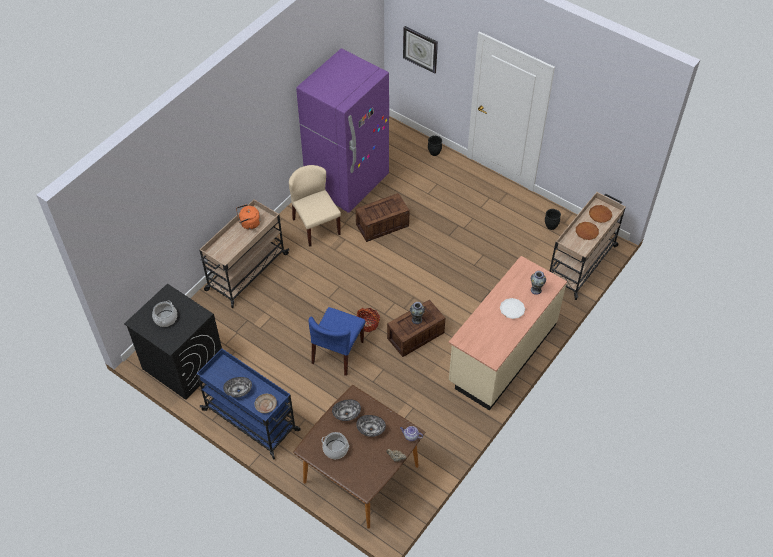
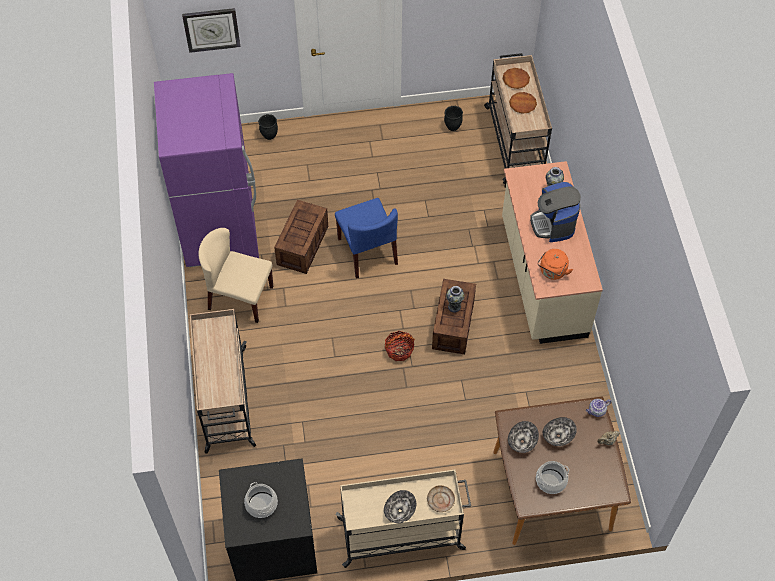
camera: 45 degrees left, 5 degrees up
(249, 223) = (210, 344): orange kettle -> orange kettle (552, 272)
(252, 420) = (402, 534): blue cart -> beige cart
(338, 352) = (404, 400): blue chair -> blue chair (367, 251)
(512, 309) = (553, 224): white plate -> coffee machine

